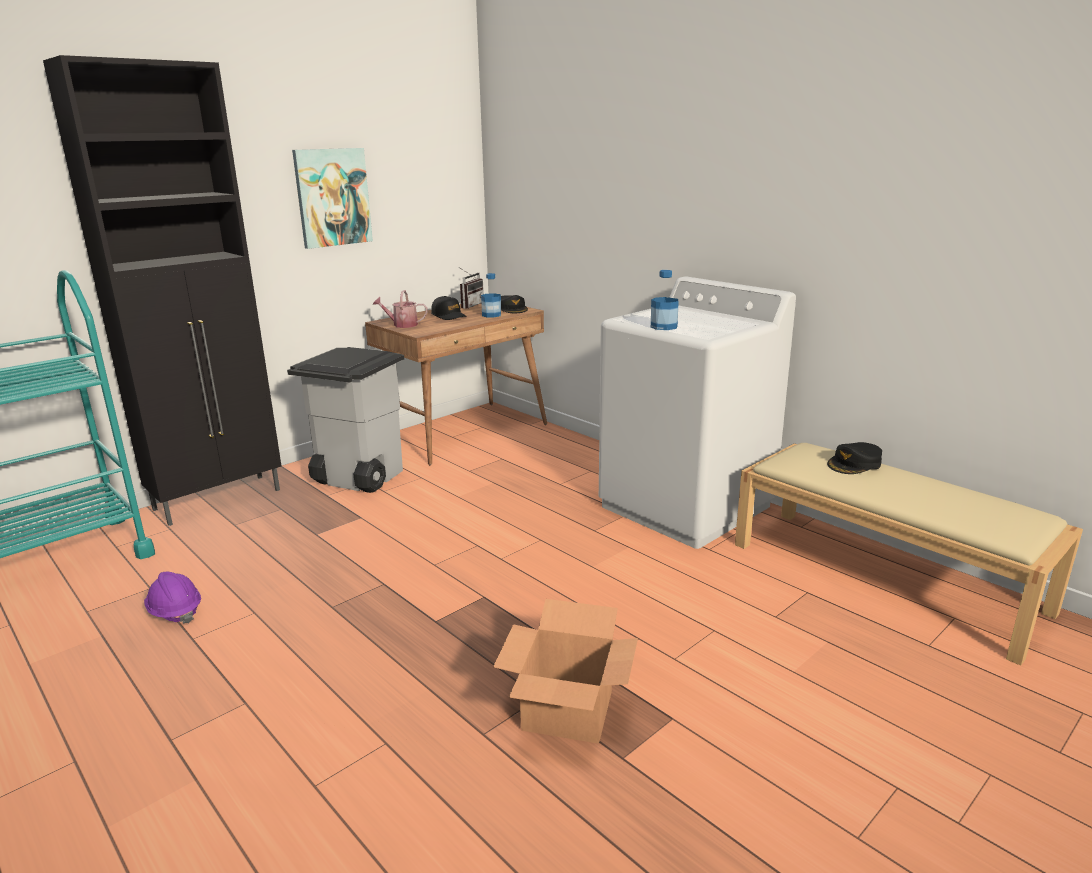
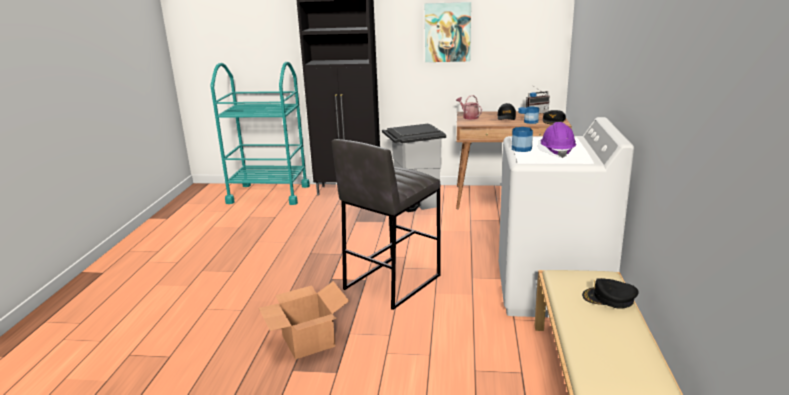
camera: 50 degrees right, 0 degrees up
(175, 612) = (267, 229): purple hard hat -> purple hard hat (557, 152)
(520, 582) = (391, 282): none -> grey stool

